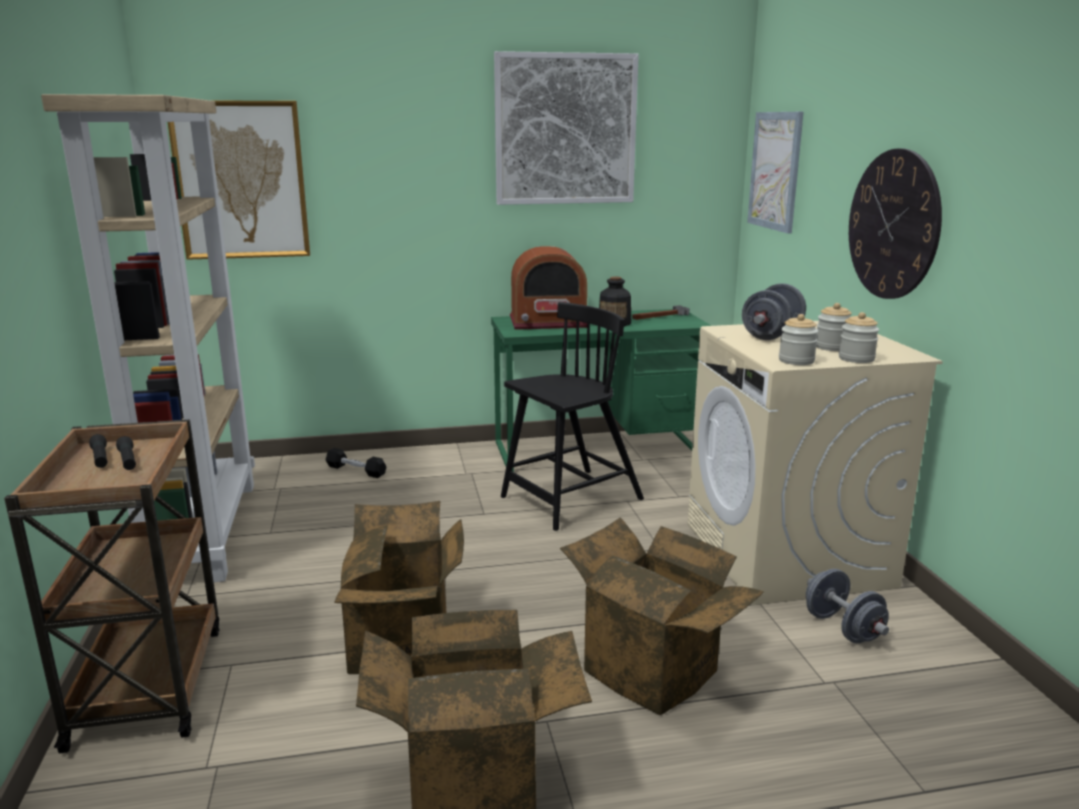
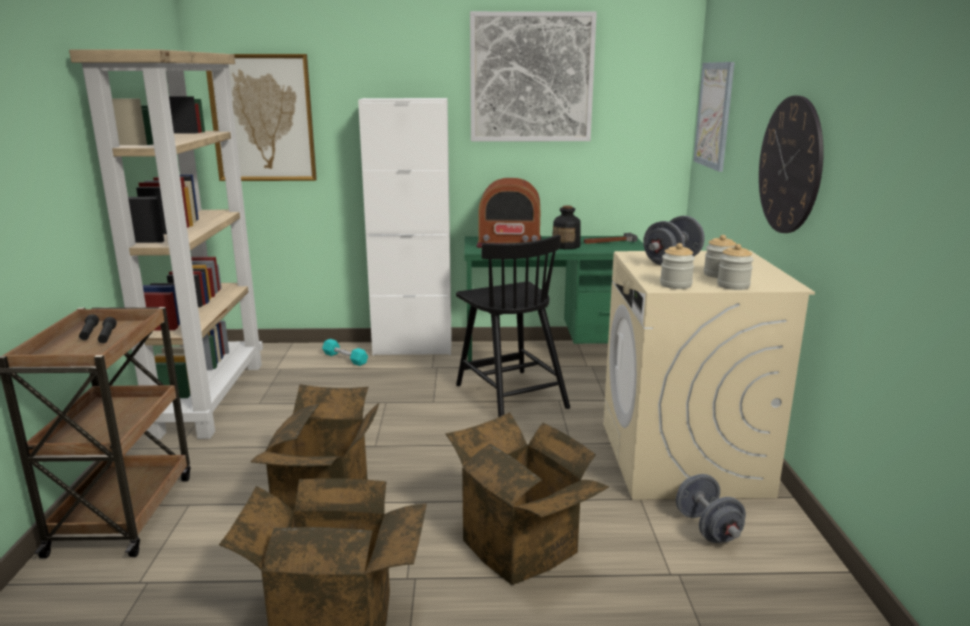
camera: 10 degrees right, 0 degrees up
(356, 470) = (345, 358): black dumbbell -> turquoise dumbbell
(433, 453) = (412, 349): none -> white cabinet
(570, 499) = (510, 395): black chair -> black chair turned 90 degrees clockwise

